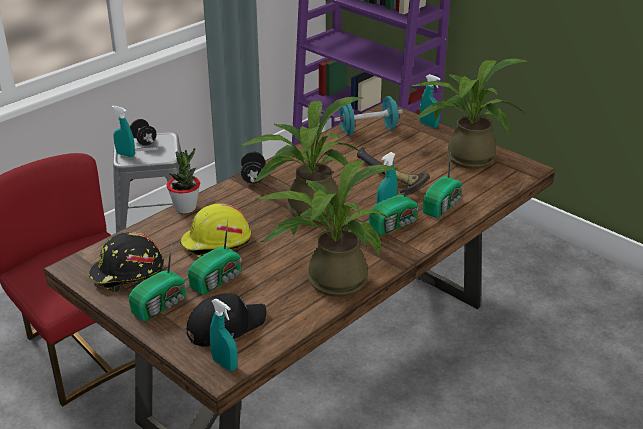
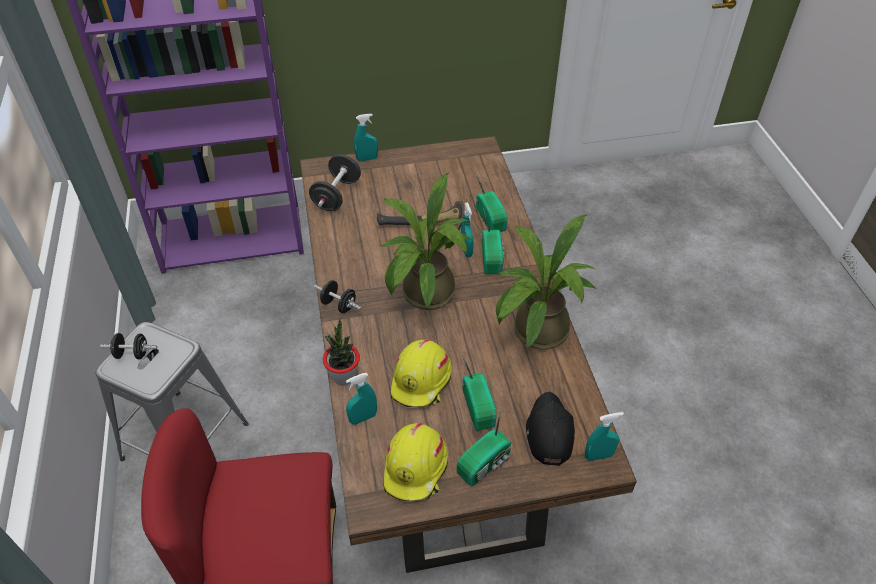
camera: 55 degrees left, 15 degrees up
(125, 155) = (142, 380): turquoise spray bottle -> turquoise spray bottle (363, 418)
(127, 274) = (416, 468): black hard hat -> yellow hard hat
(161, 305) = (486, 463): radio -> radio turned 60 degrees clockwise
(368, 130) = (337, 195): turquoise dumbbell -> black dumbbell
(464, 157) = (435, 168): potted plant -> none

